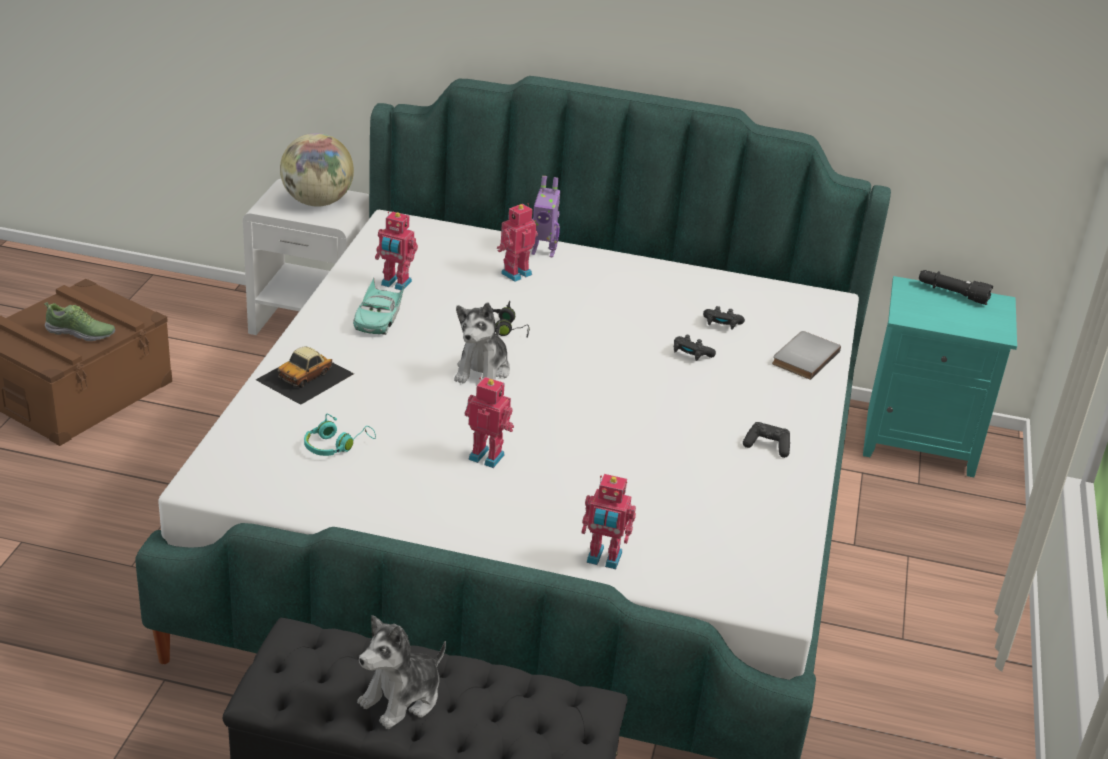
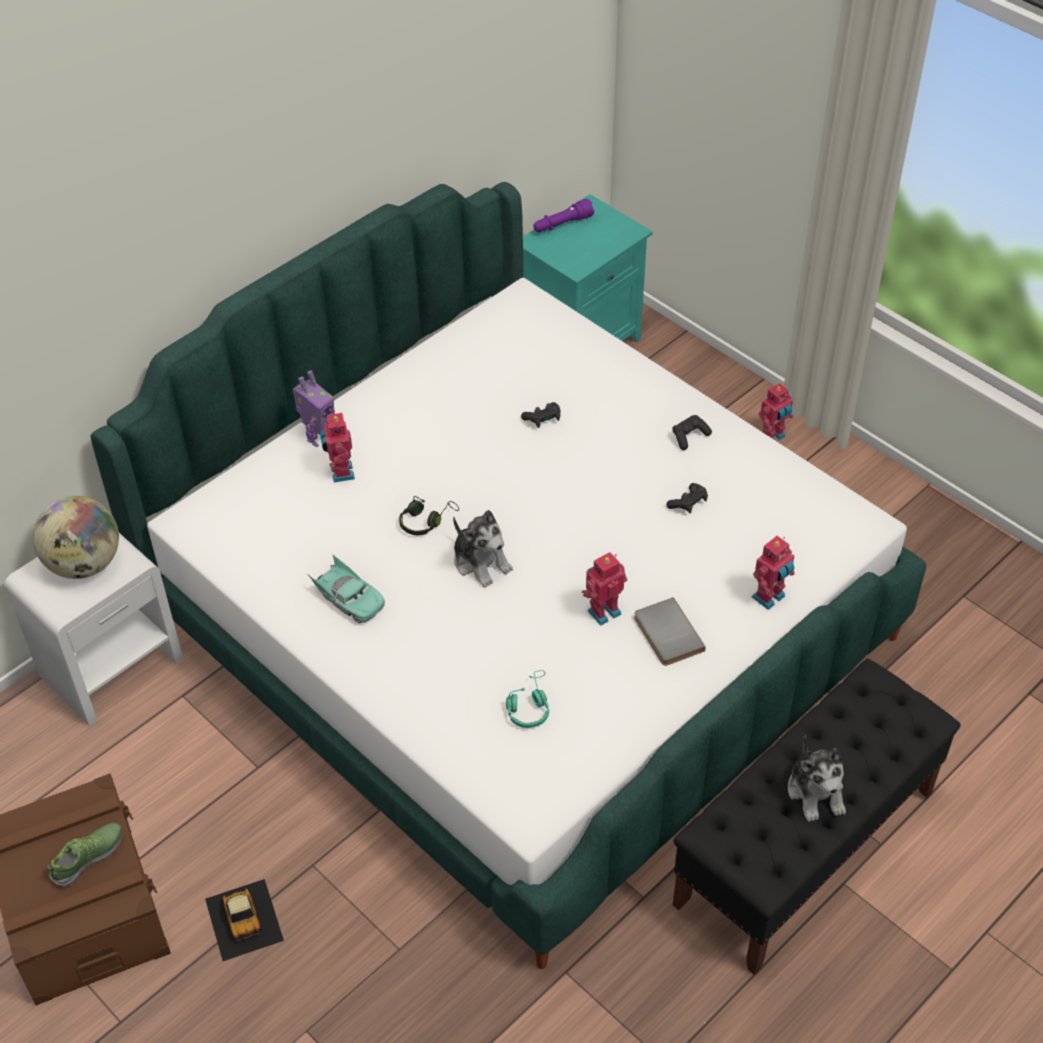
camera: 55 degrees left, 15 degrees up
(305, 376) = (410, 689): toy car -> toy car (244, 918)
(395, 284) = (299, 564): toy robot -> toy robot (772, 437)
(721, 325) = (513, 379): black game controller -> black game controller (688, 503)
(803, 357) = (589, 355): grey book -> grey book (666, 634)
(952, 293) = (562, 224): black flashlight -> purple flashlight

